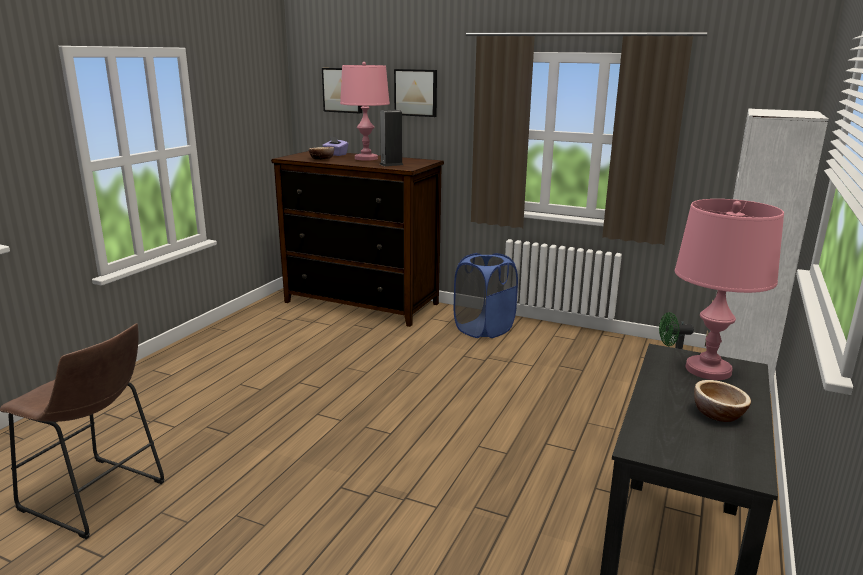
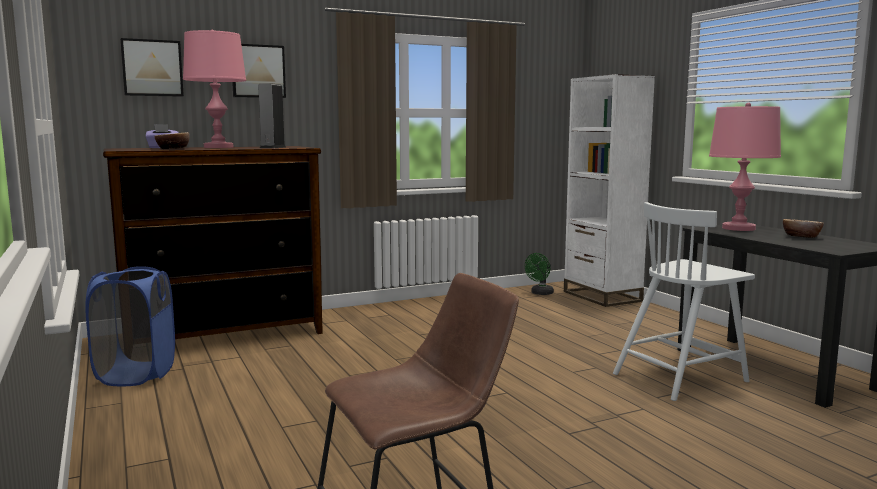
camera: 50 degrees left, 10 degrees down
(484, 329) = (387, 316): blue laundry basket -> blue laundry basket (136, 374)
(550, 506) = (681, 377): none -> white chair

